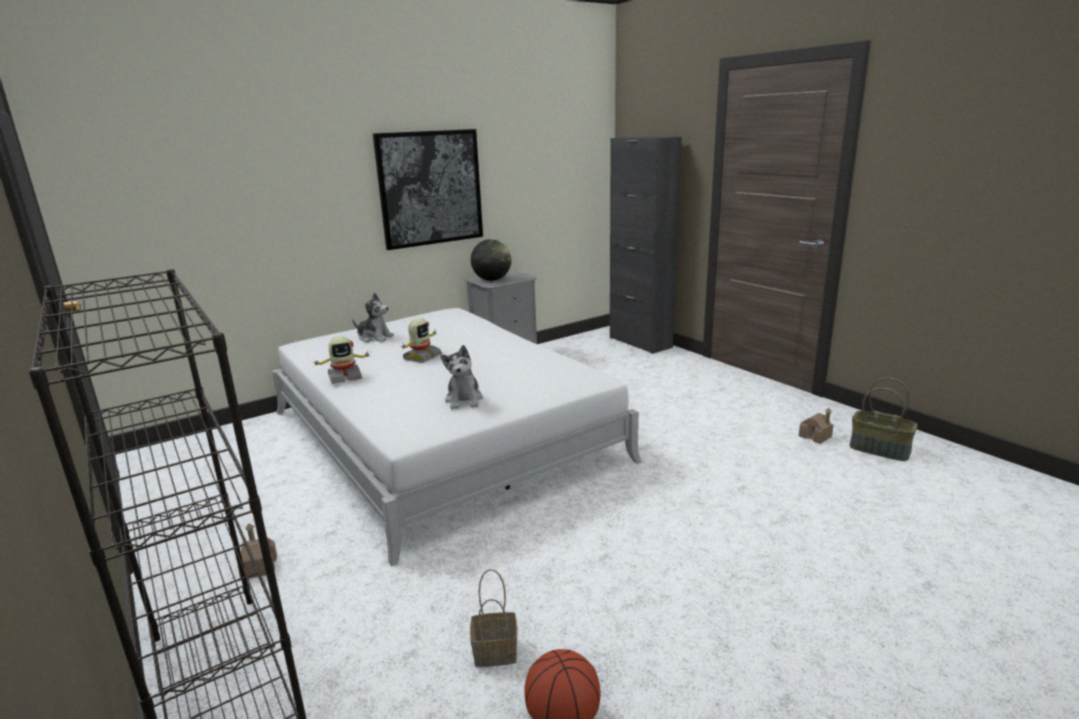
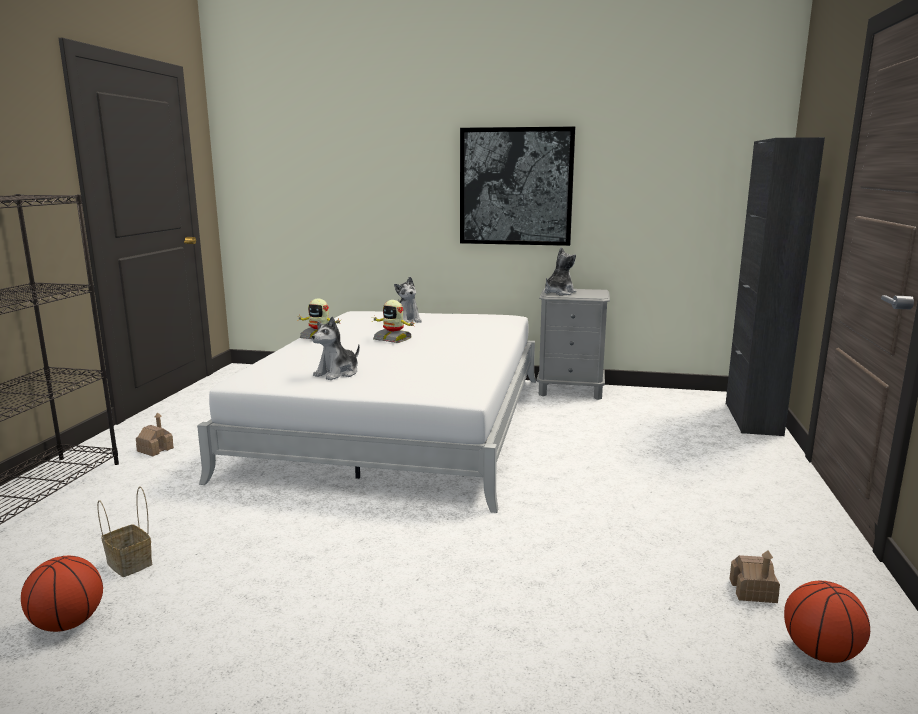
camera: 45 degrees right, 5 degrees down
(422, 357) = (393, 339): toy robot -> toy robot turned 45 degrees clockwise
(492, 280) = (559, 293): globe -> plush toy
(880, 449) = (820, 653): basket -> basketball

